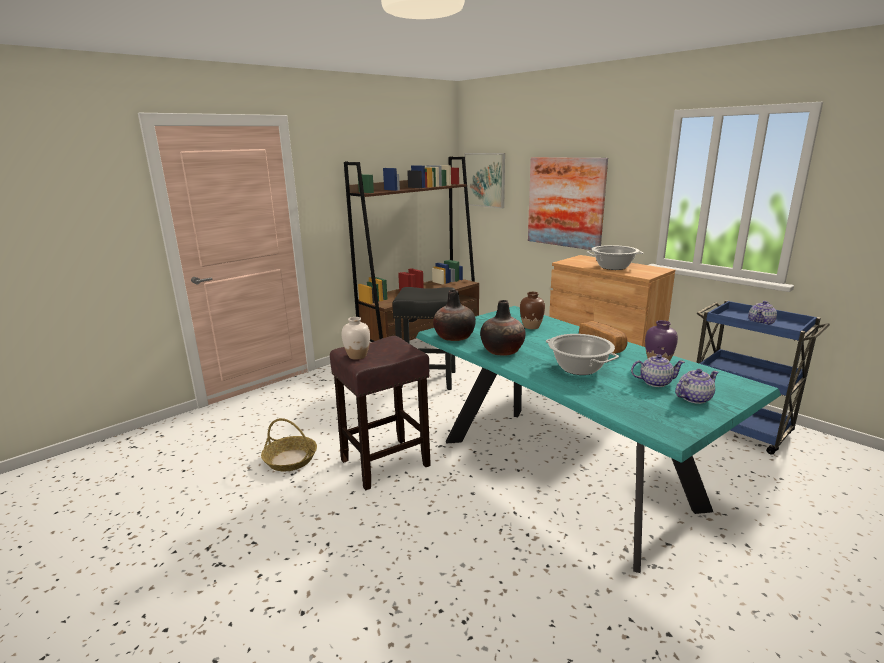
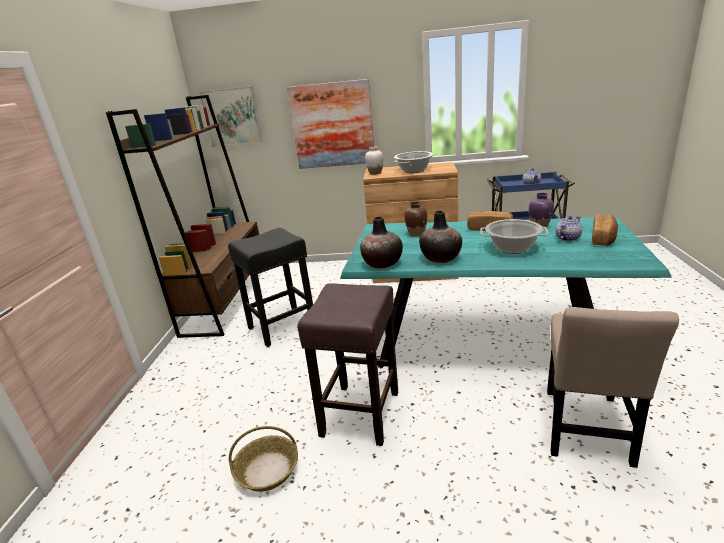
camera: 40 degrees left, 5 degrees up
(357, 356) = (340, 314): white vase -> white vase (375, 173)
(526, 588) = (586, 430): none -> beige chair
(693, 398) = (603, 238): teapot -> bread

